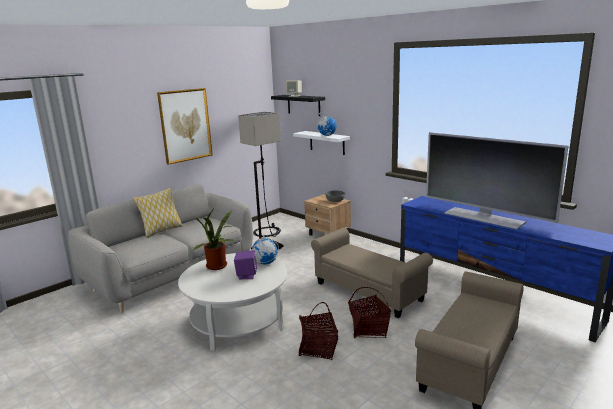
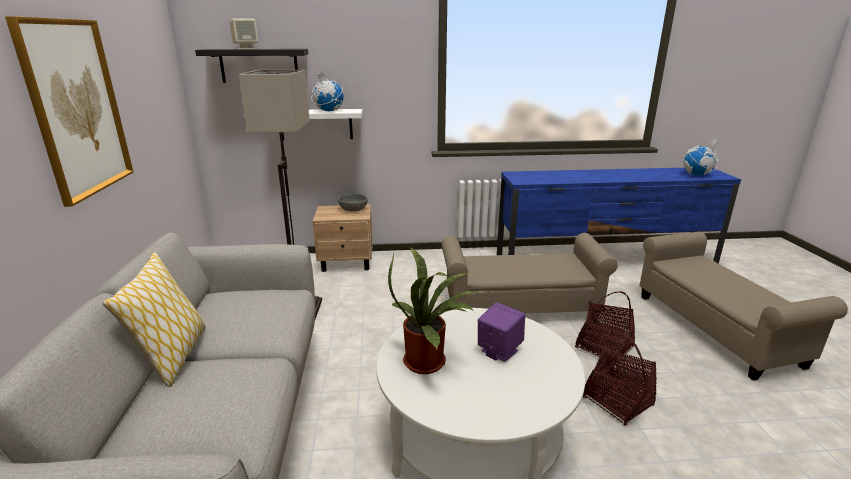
camera: 50 degrees left, 5 degrees up
(265, 263) = (476, 321): globe -> globe (697, 175)
(484, 217) = (606, 177): television -> none

